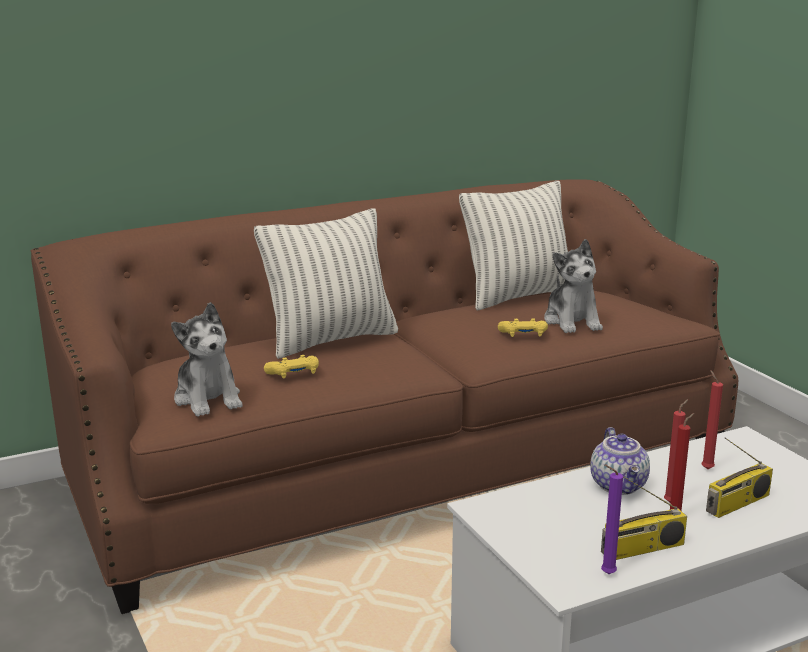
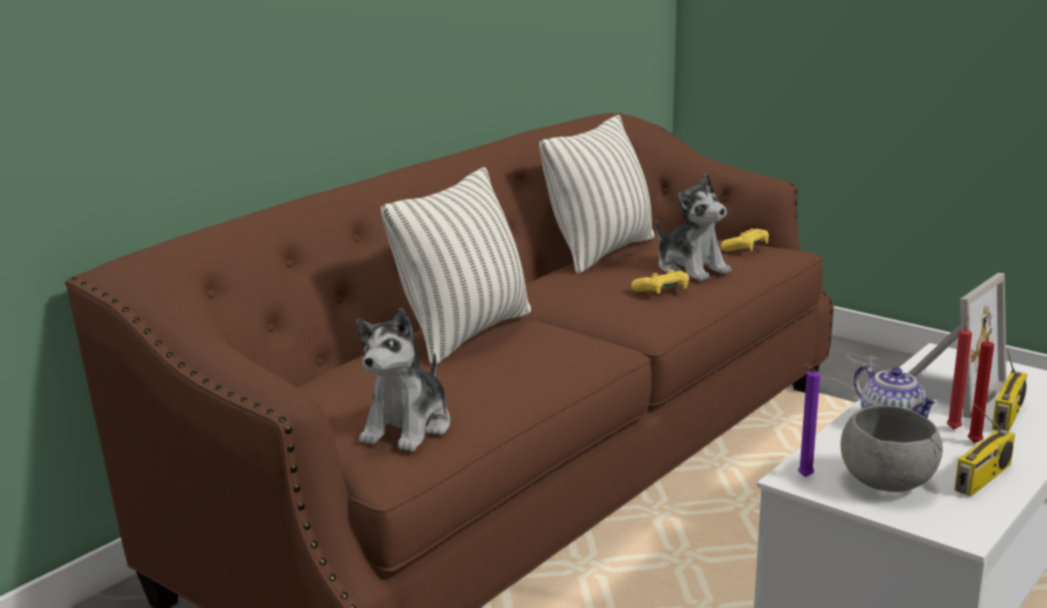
camera: 25 degrees left, 0 degrees up
(208, 398) = (408, 427): plush toy -> plush toy turned 75 degrees clockwise
(294, 374) = (476, 379): yellow game controller -> yellow game controller (746, 248)
(552, 531) = (888, 483): none -> grey bowl
(605, 574) = (981, 510): purple candle -> purple candle (803, 477)
(706, 468) = (944, 390): red candle -> picture frame

